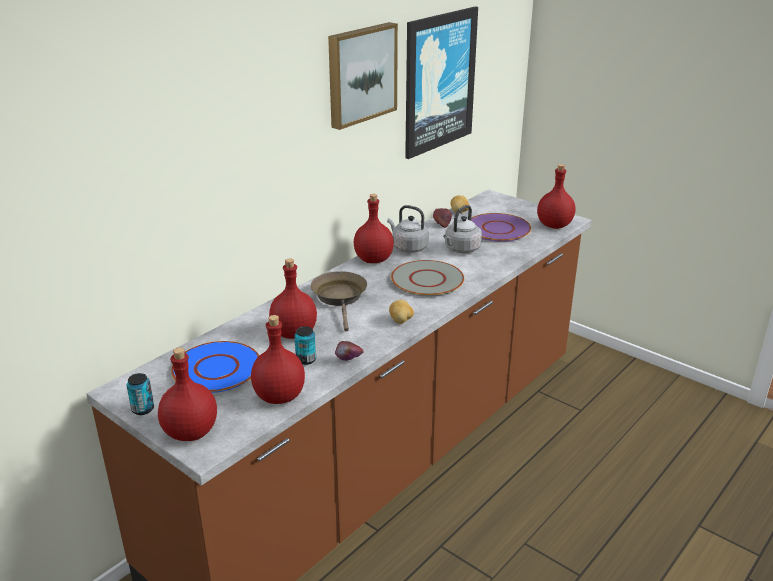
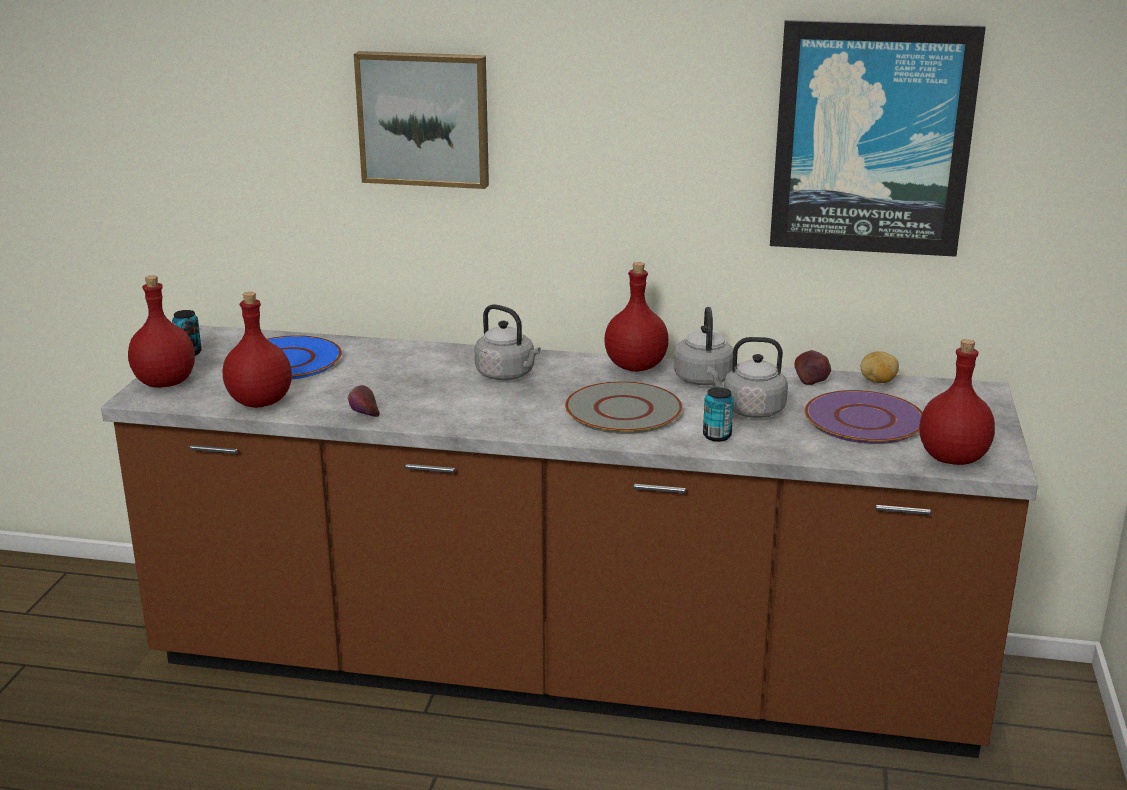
camera: 60 degrees right, 5 degrees down
(294, 333) = (398, 374): red bottle -> none
(306, 360) = (345, 395): can -> can (717, 436)
(340, 298) = (507, 375): brown frying pan -> grey kettle
(360, 74) = (672, 80): picture -> picture (424, 118)
(401, 321) = (491, 421): potato -> none

